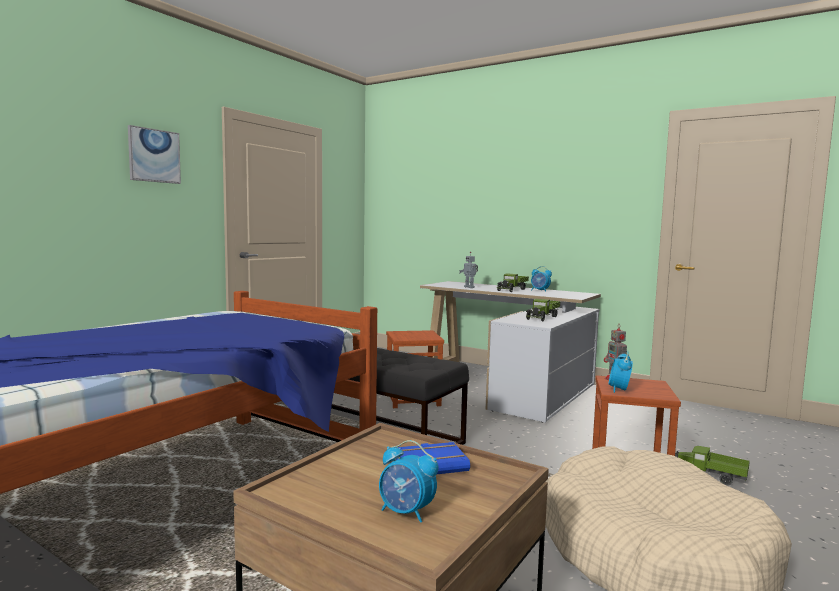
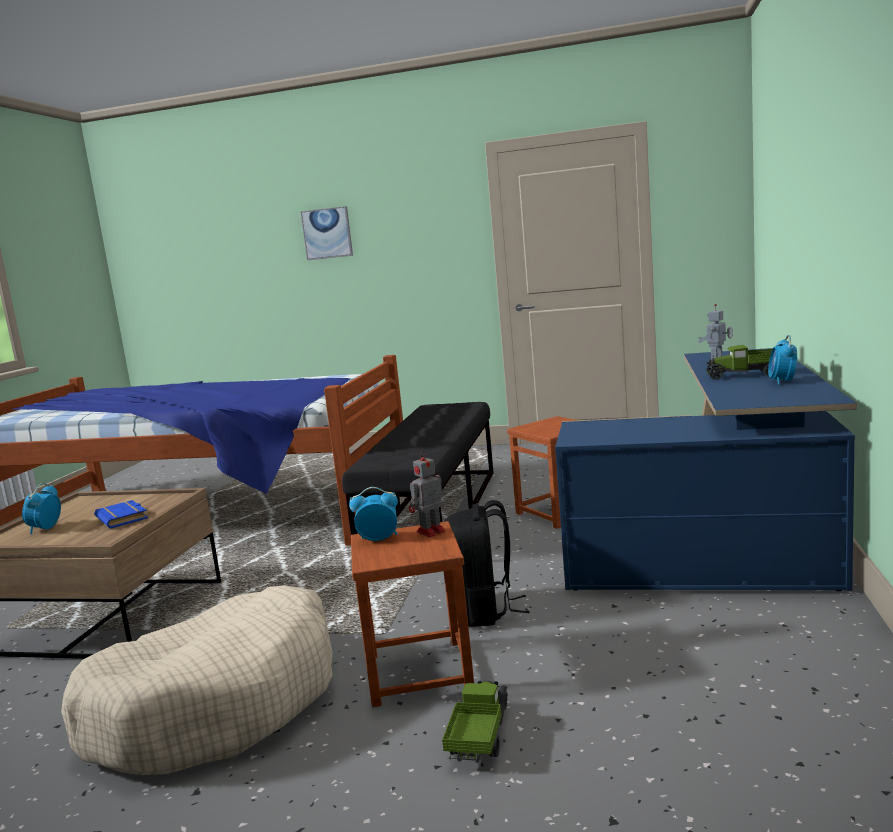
camera: 70 degrees right, 5 degrees up
(154, 155) = (411, 216): picture -> picture (327, 233)
(510, 385) = (723, 540): white desk -> blue desk
(542, 317) = (645, 430): toy truck -> none
(553, 447) = (483, 611): none -> black backpack

